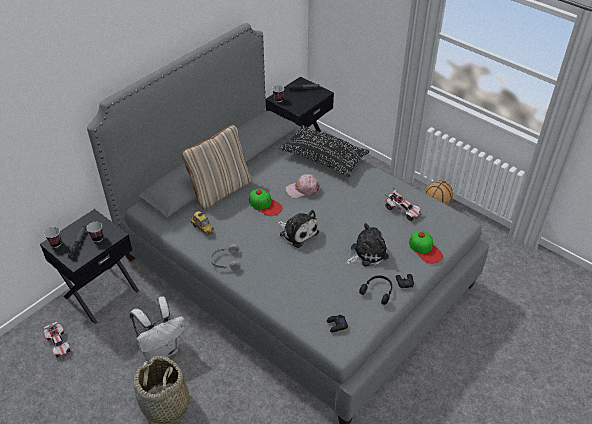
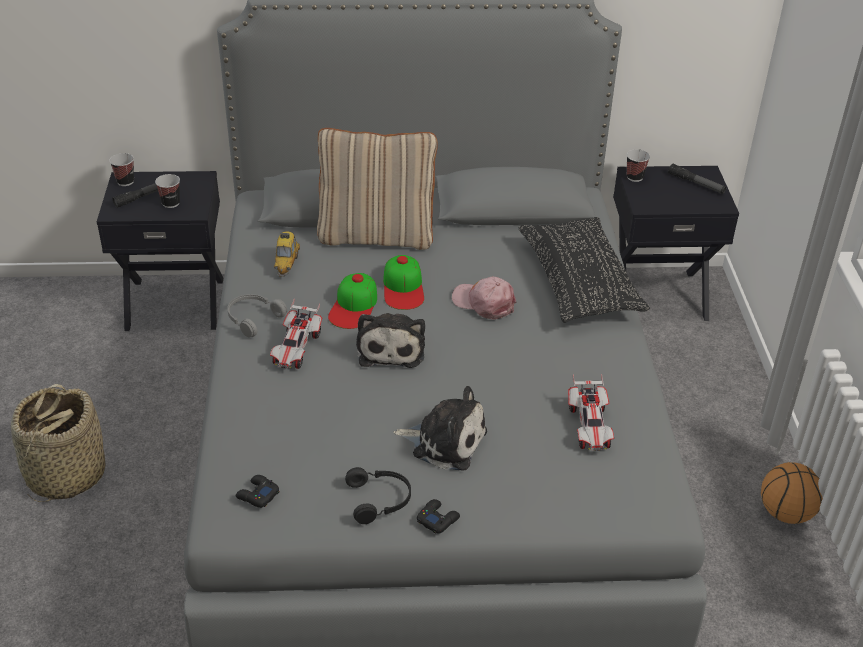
camera: 45 degrees right, 5 degrees down
(59, 344) = (65, 325): toy car -> toy car (297, 349)
(162, 349) = (147, 412): white backpack -> none
(425, 249) = (540, 502): cap -> cap (354, 306)

